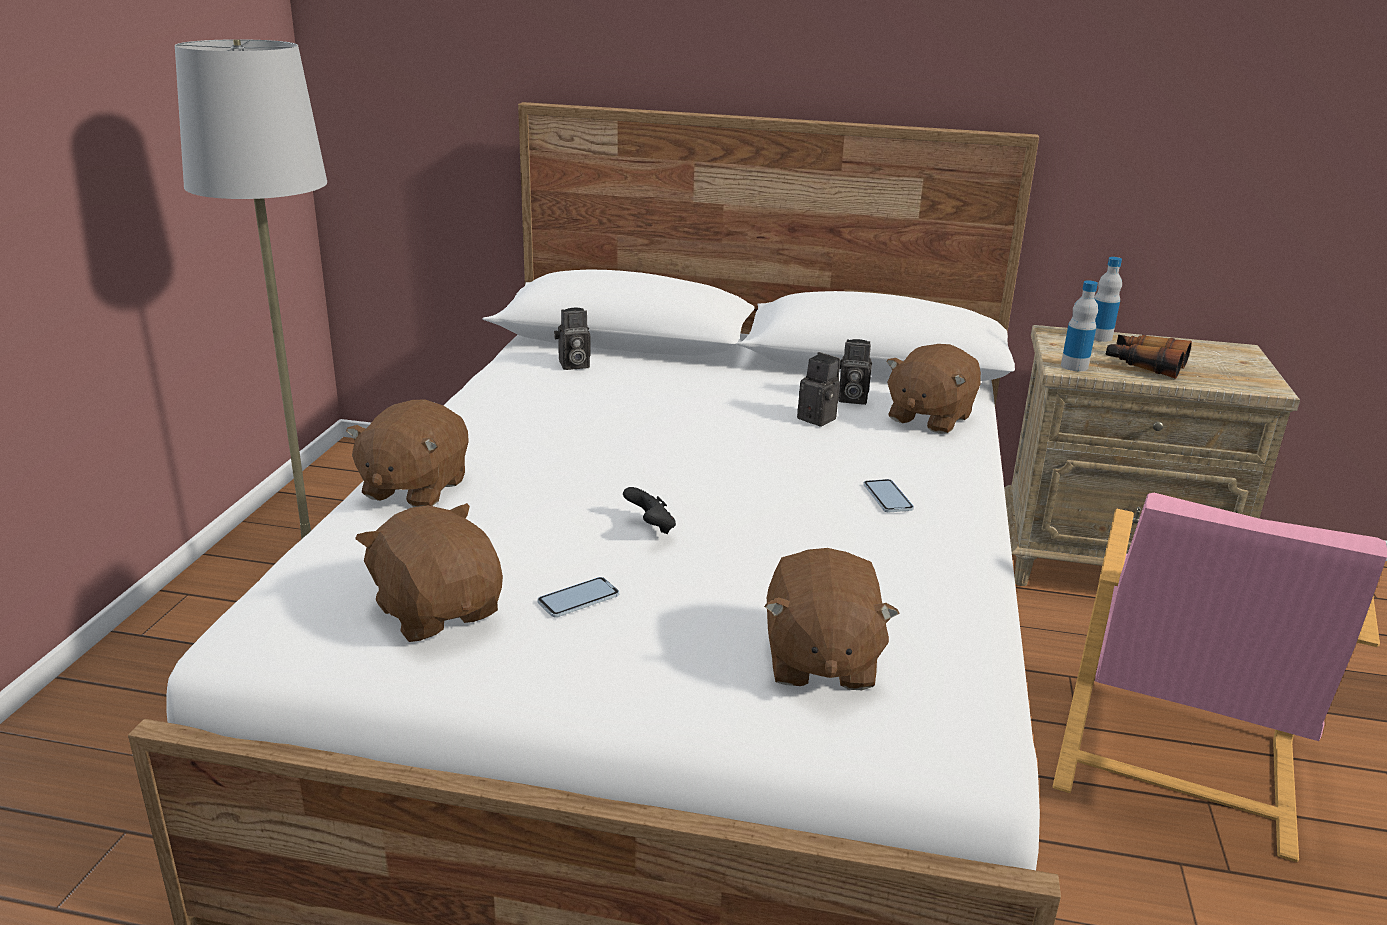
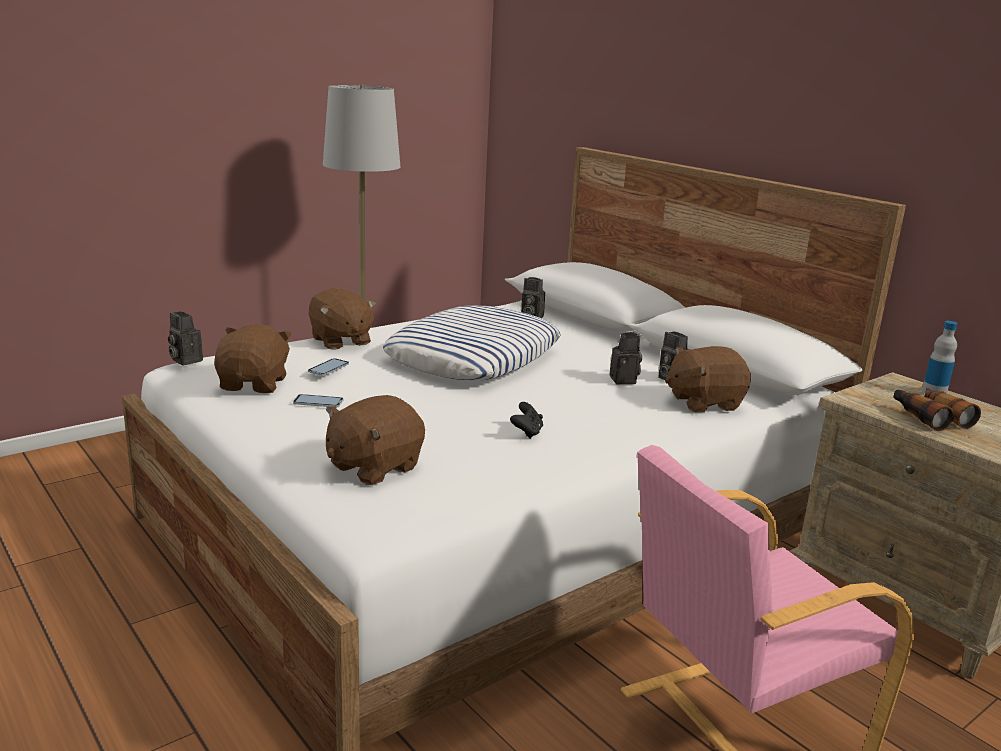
camera: 40 degrees right, 5 degrees down
(243, 619) = (184, 360): none -> camera
(414, 488) = (340, 341): brown plush toy -> brown plush toy turned 90 degrees counterclockwise
(623, 447) = (474, 356): none -> pillow
(651, 527) = (411, 390): black game controller -> black game controller (527, 432)
(887, 497) = (575, 425): phone -> phone (328, 368)
(1074, 366) = (858, 400): bottle -> none

